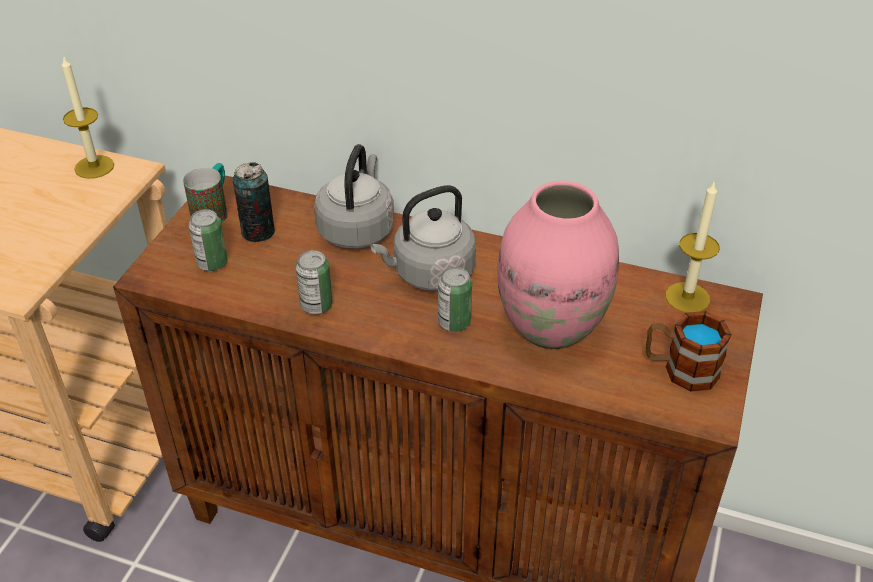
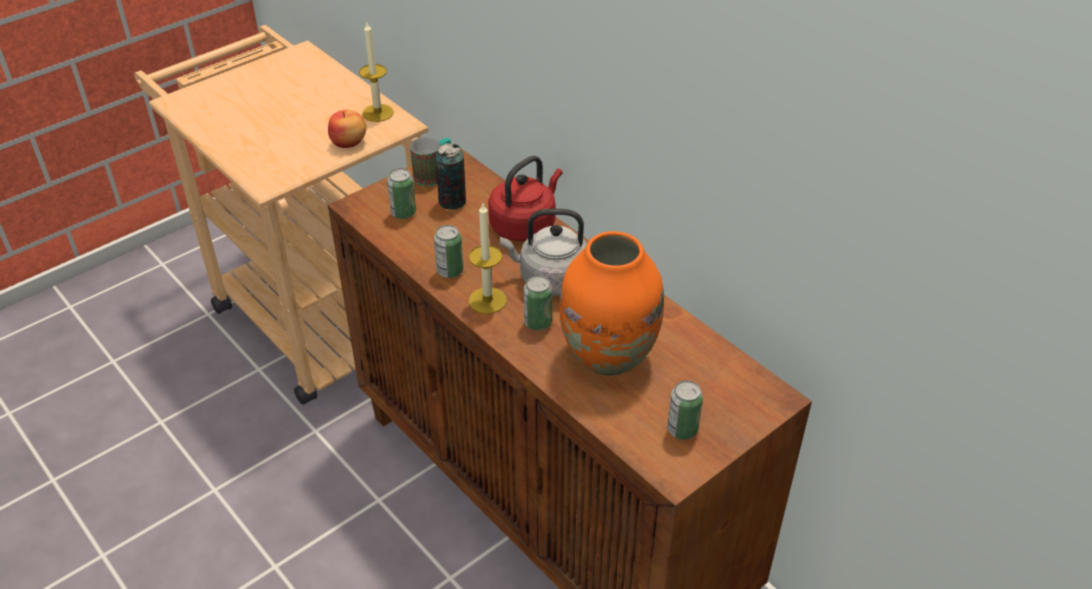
camera: 30 degrees right, 0 degrees up
(86, 209) = (349, 143): none -> apple
(357, 229) = (525, 225): grey kettle -> red kettle
(552, 328) = (608, 356): pink vase -> orange vase
(680, 369) = (682, 429): mug -> can
(687, 297) = (741, 378): candle -> candle (487, 300)

